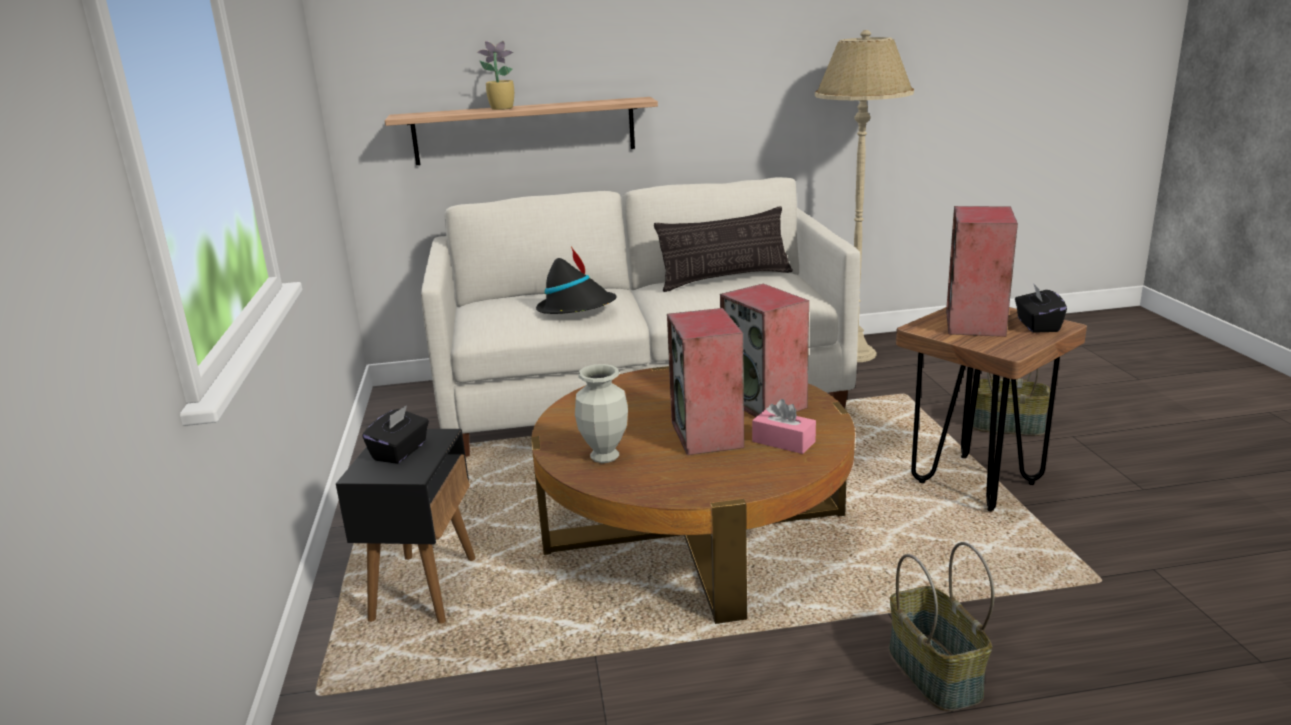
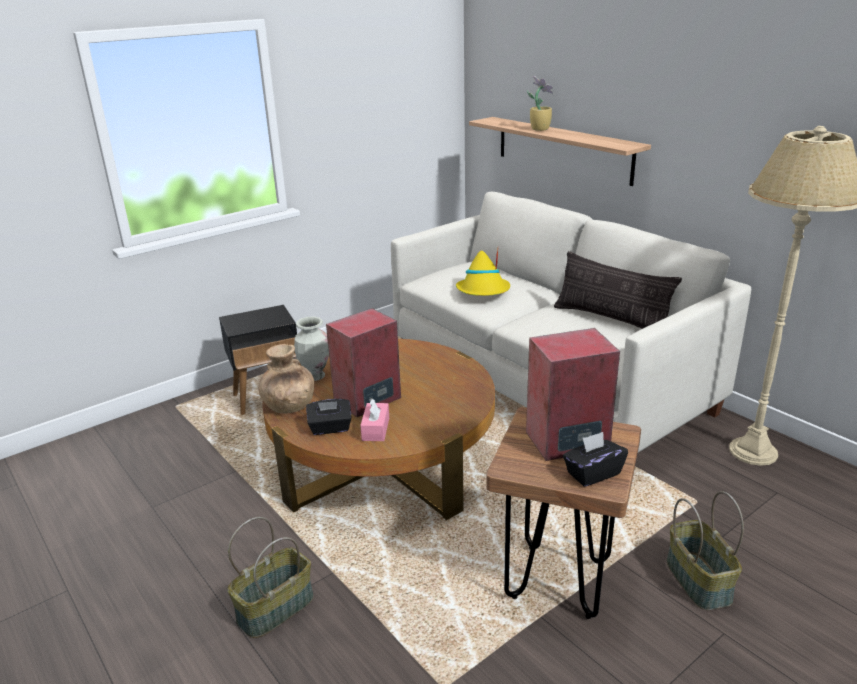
camera: 60 degrees right, 5 degrees up
(400, 452) = (258, 318): black tissue box -> black tissue box (330, 428)
(577, 308) = (483, 291): black hat -> yellow hat
(667, 486) = (289, 406): none -> brown vase
(765, 403) = (434, 407): speaker -> none

